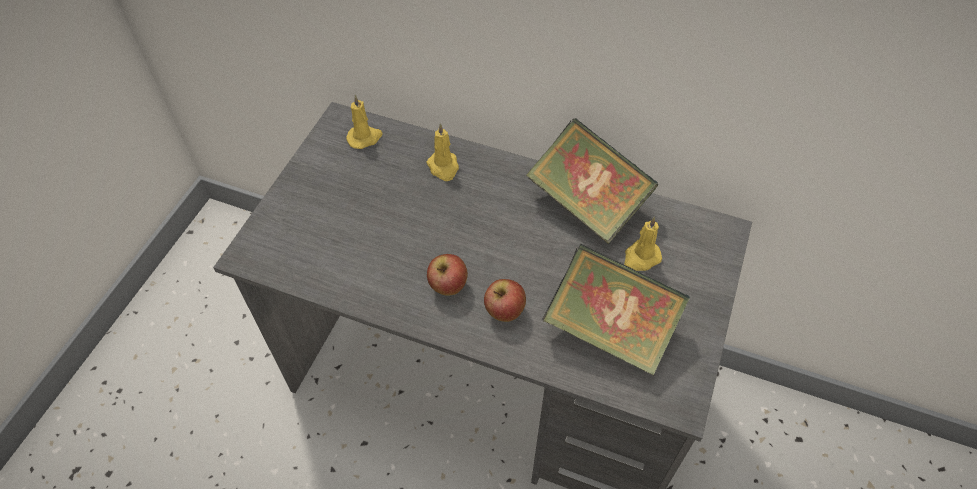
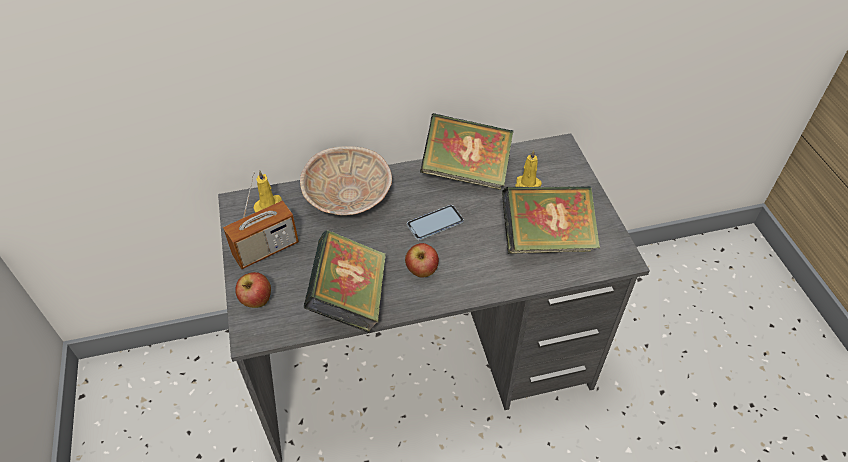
camera: 35 degrees left, 5 degrees down
(326, 180) = (266, 249): none -> radio
(357, 273) = (350, 299): none -> book
(443, 167) = (348, 197): yellow candle -> beige bowl
(504, 312) = (473, 266): apple -> apple (256, 301)
(505, 243) = (435, 223): none -> phone

